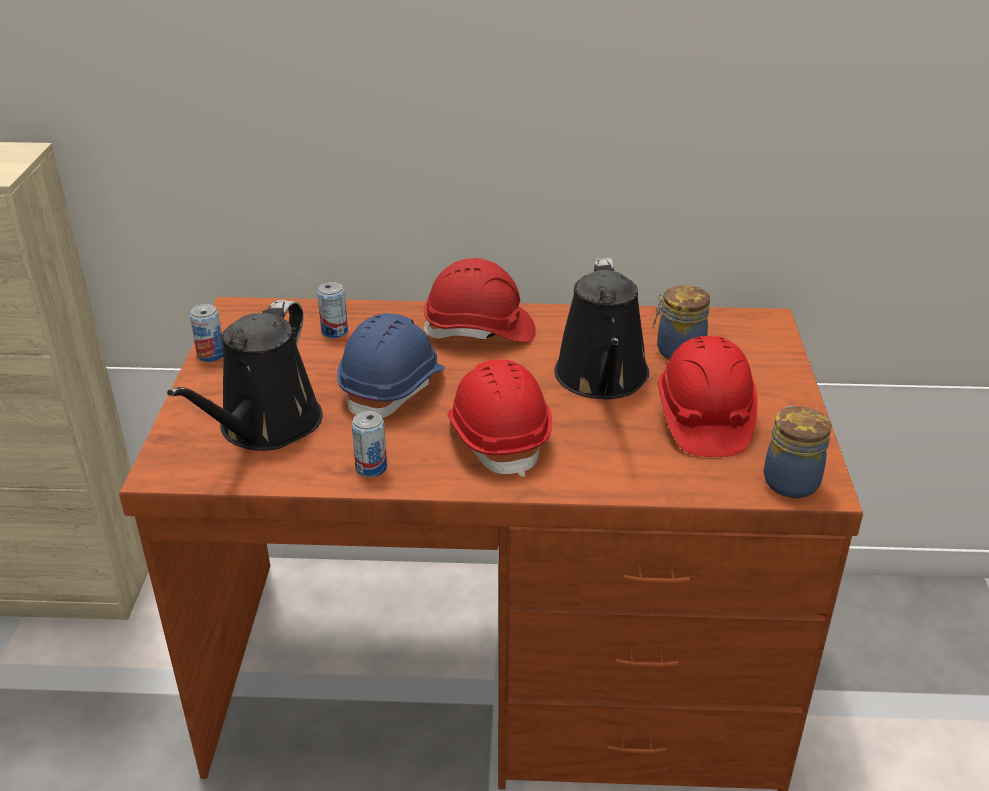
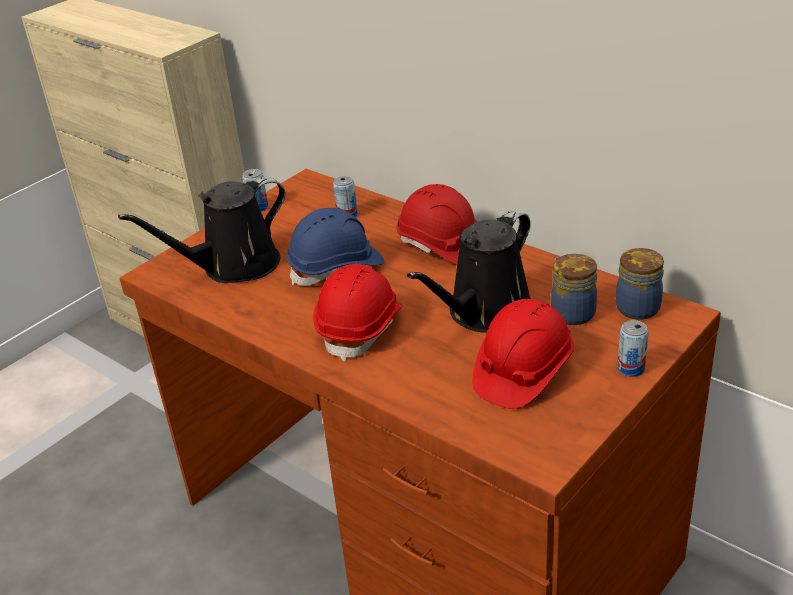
camera: 40 degrees right, 0 degrees up
(371, 468) = (261, 317): can -> can (631, 369)
(790, 480) = (528, 446): jar -> jar (638, 307)

